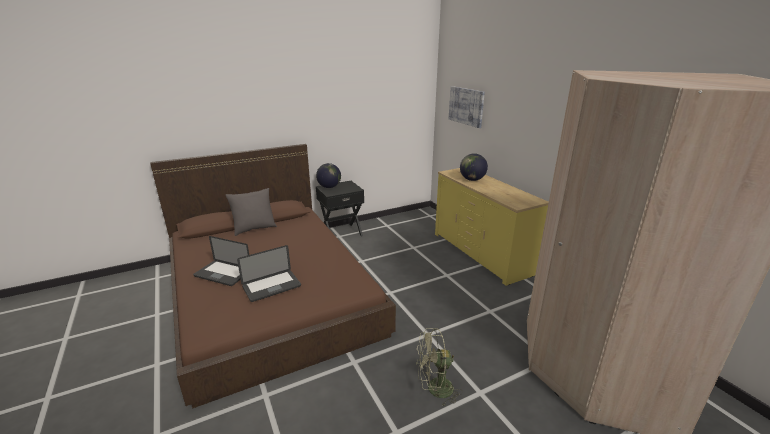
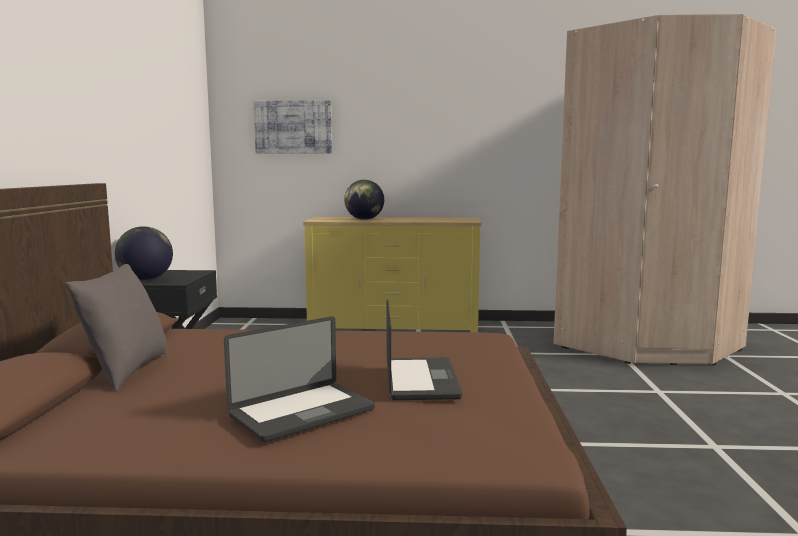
camera: 60 degrees left, 15 degrees down
(434, 389) = (644, 410): green fan -> none

